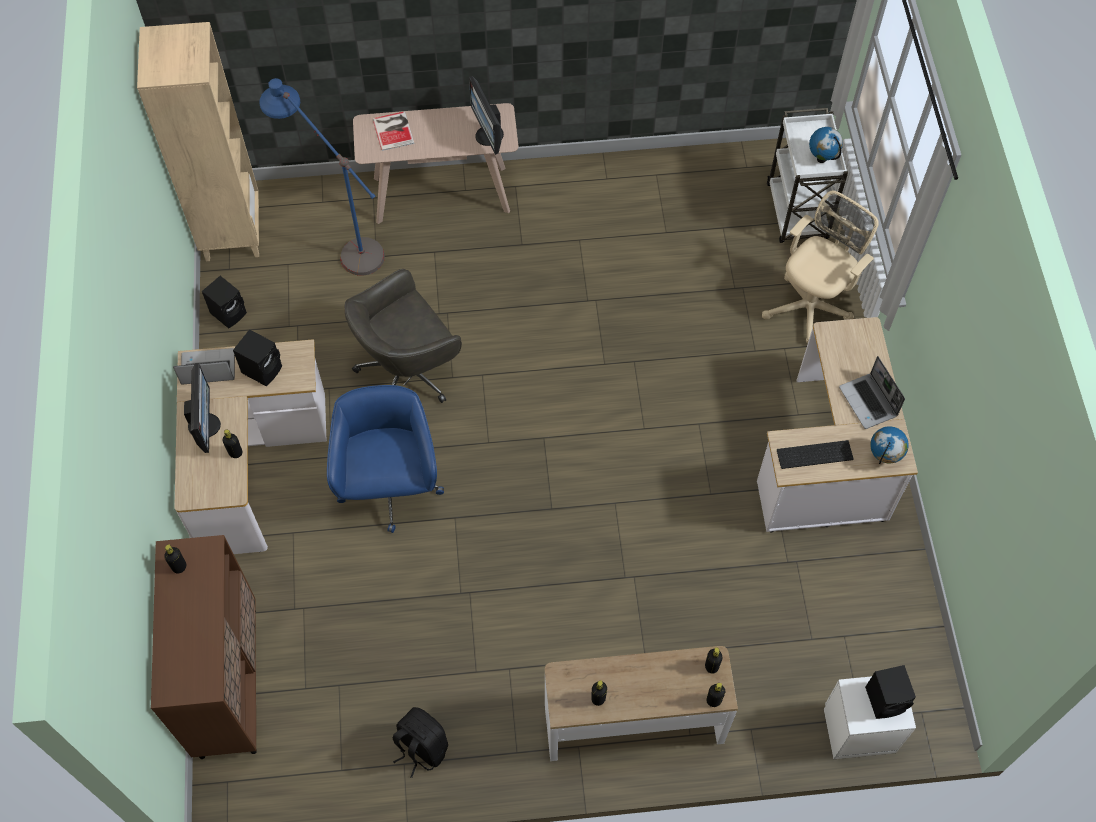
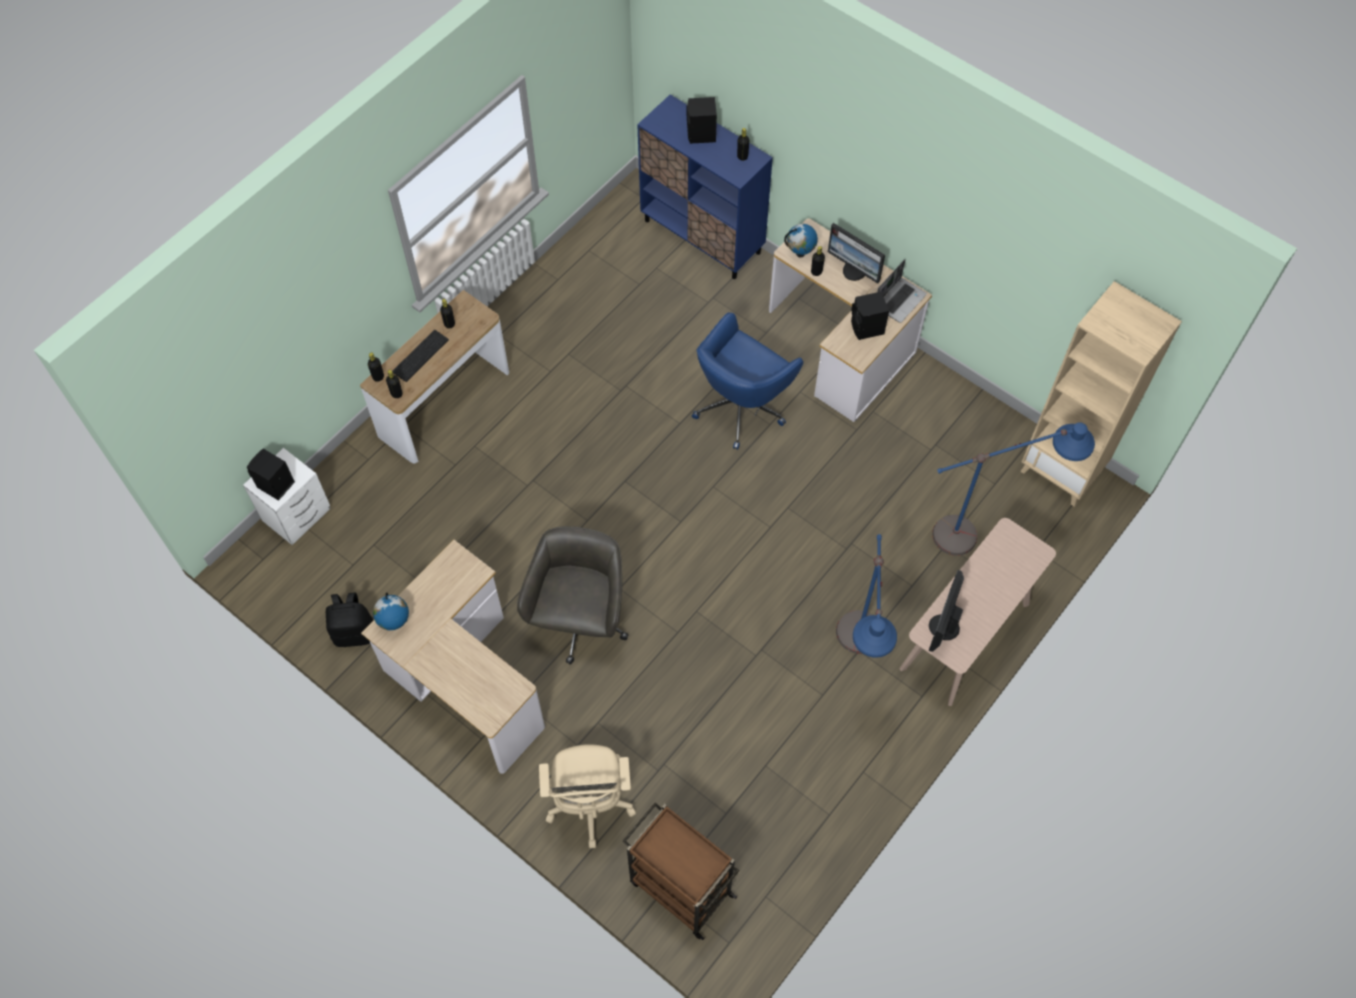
camera: 135 degrees right, 0 degrees up
(228, 681) = (702, 237): brown cabinet -> blue cabinet
(229, 312) = (984, 418): black speaker -> black speaker (701, 135)
(390, 486) = (741, 406): blue office chair -> blue office chair turned 90 degrees clockwise
(394, 130) = (1014, 567): book -> none
(408, 371) = (821, 485): grey office chair -> grey office chair (580, 620)
(421, 748) = (556, 294): black backpack -> black backpack (355, 632)
(488, 136) = (942, 627): monitor -> monitor turned 90 degrees counterclockwise
(532, 239) = (856, 662): none -> blue floor lamp
(797, 213) = (680, 887): white cart -> brown cart
(814, 456) = (446, 581): keyboard -> keyboard (420, 354)
(822, 159) = (663, 851): globe -> globe (800, 253)
(869, 402) = (440, 657): laptop -> none

